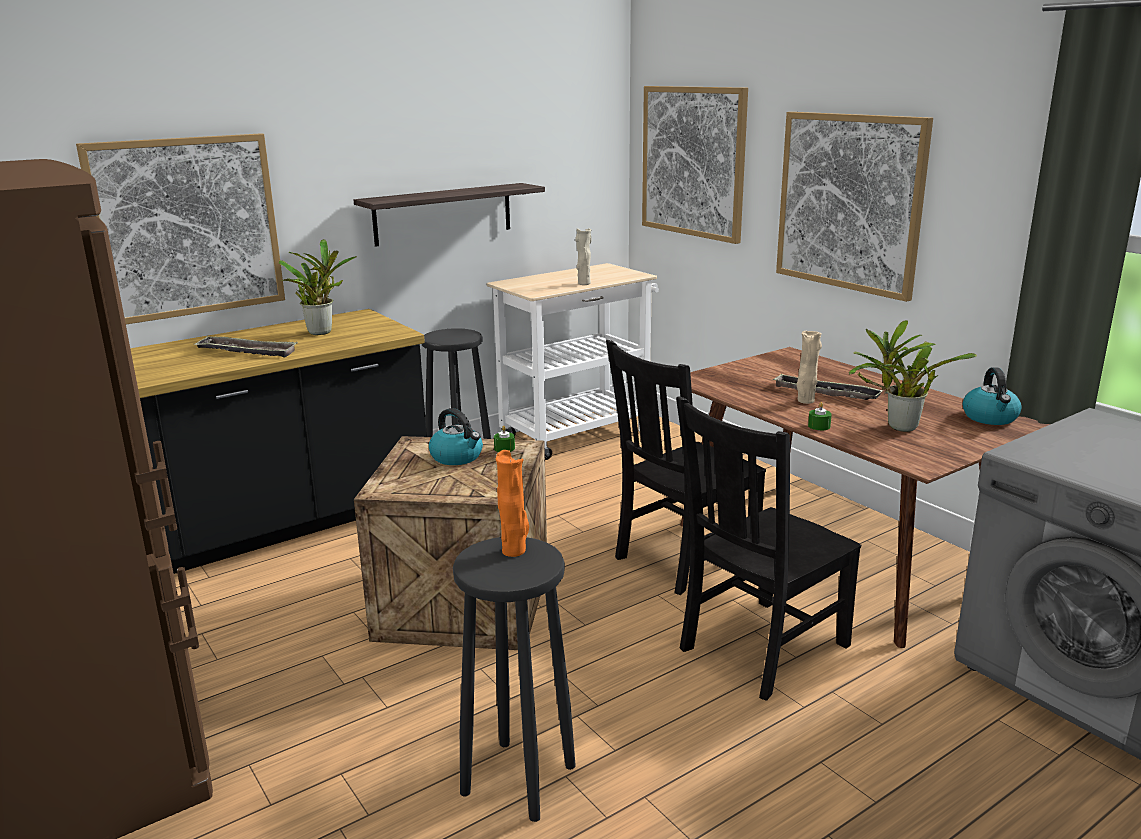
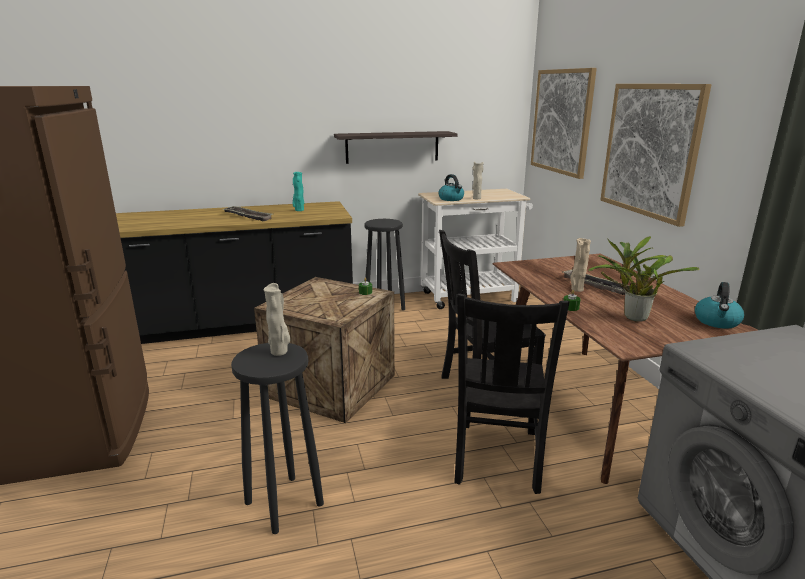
camera: 20 degrees right, 0 degrees up
(187, 227) = (232, 142): picture -> none
(322, 331) = (299, 210): potted plant -> turquoise vase
(457, 457) = (333, 293): kettle -> kettle (451, 199)
(514, 551) = (280, 352): orange vase -> beige vase
(760, 649) = (497, 458): black chair -> black chair turned 60 degrees counterclockwise

